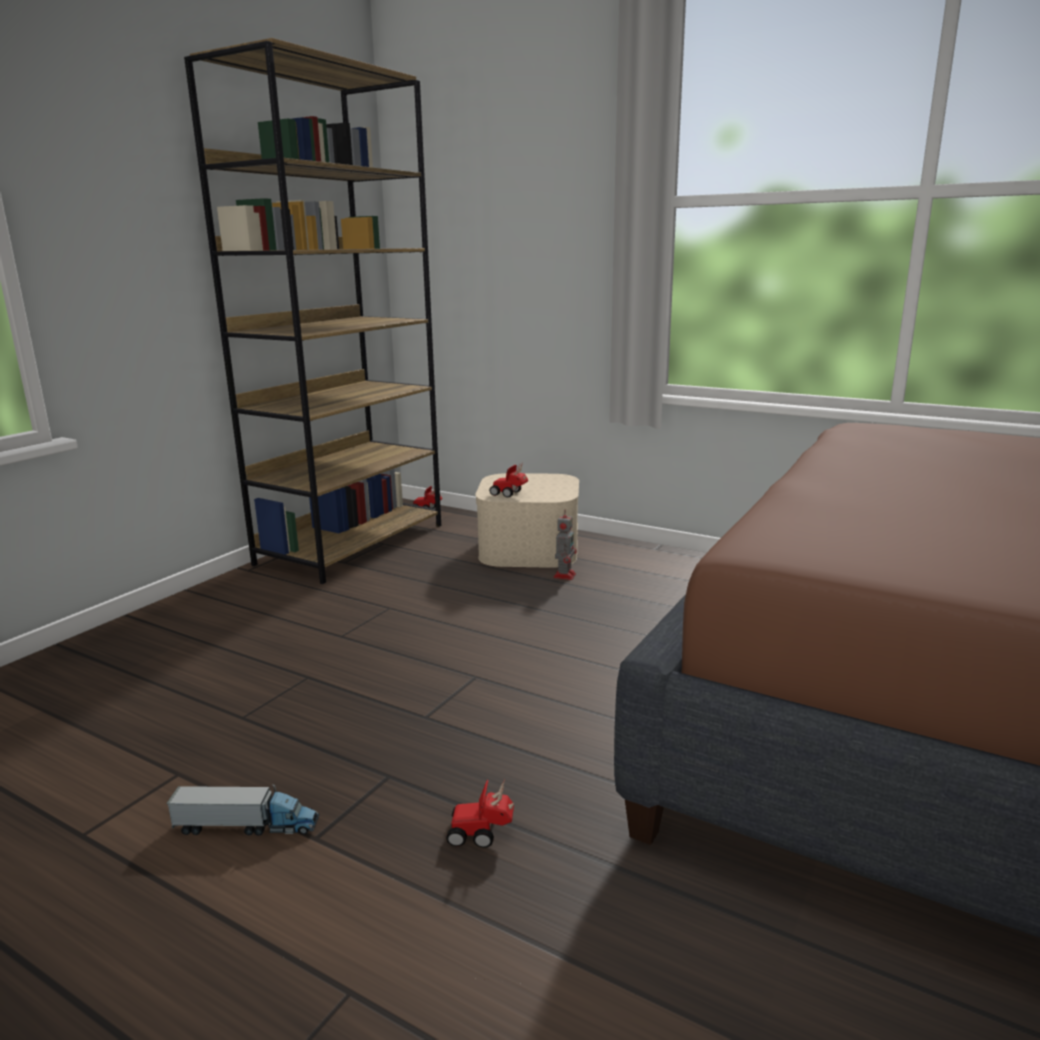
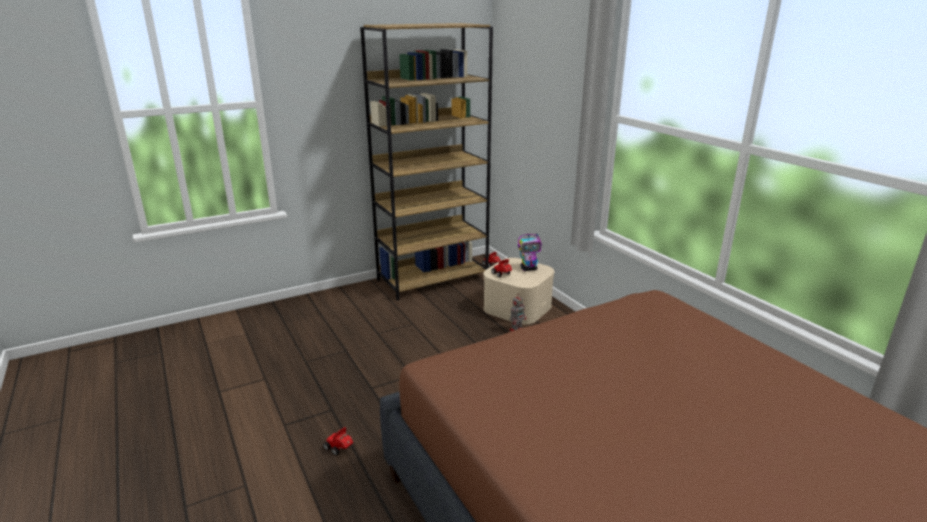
camera: 30 degrees right, 5 degrees up
(247, 826) = (268, 410): toy truck -> none
(538, 481) = (529, 269): none -> toy robot

